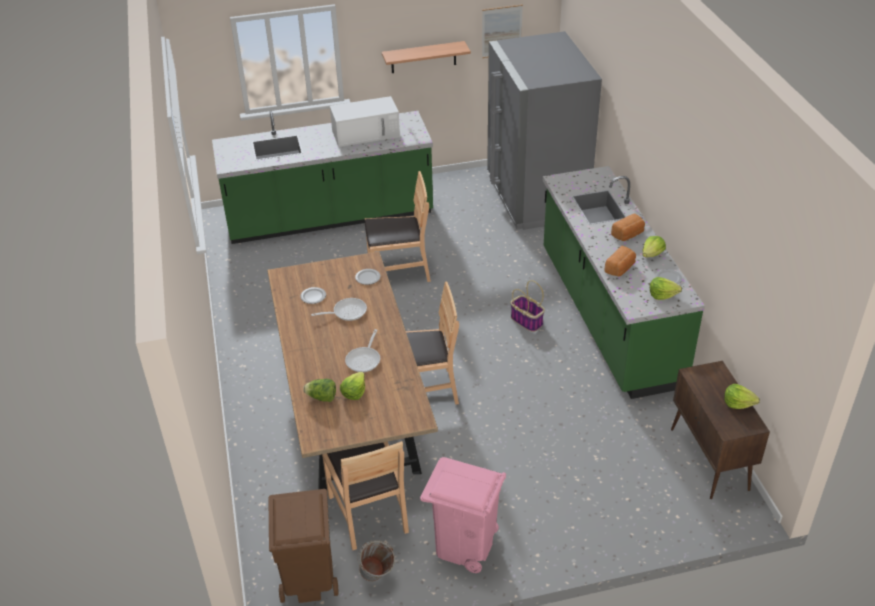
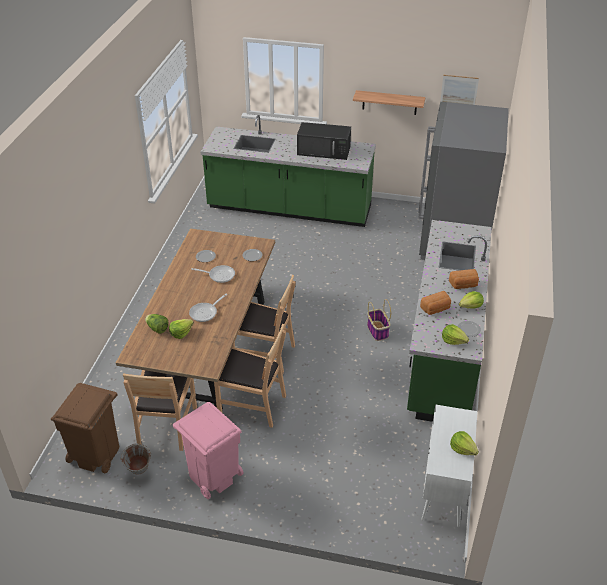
camera: 25 degrees right, 0 degrees up
(366, 133) = (324, 150): white microwave -> black microwave
(398, 271) = (310, 262): brown chair -> brown chair (252, 405)
(709, 460) = (443, 490): brown cabinet -> white cabinet

